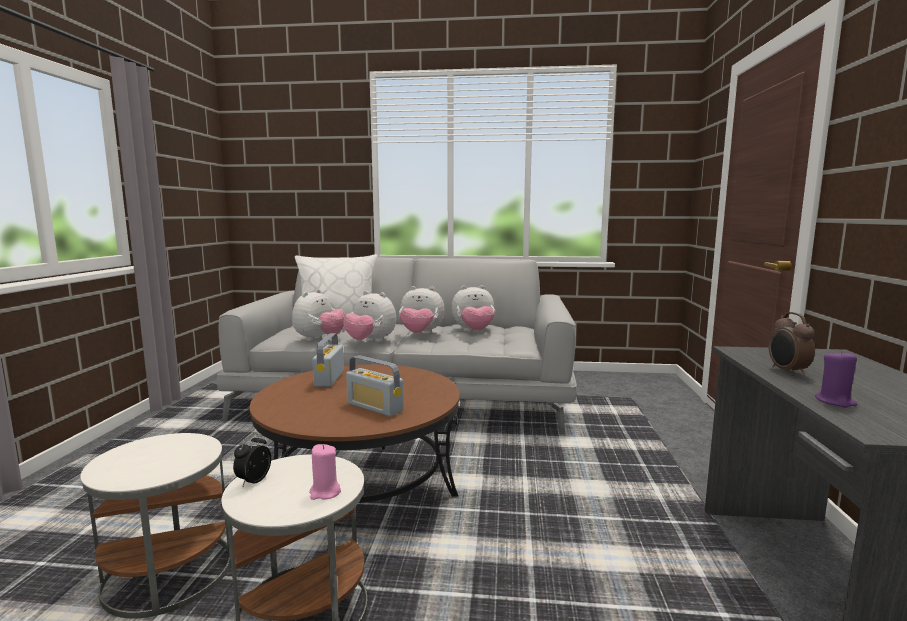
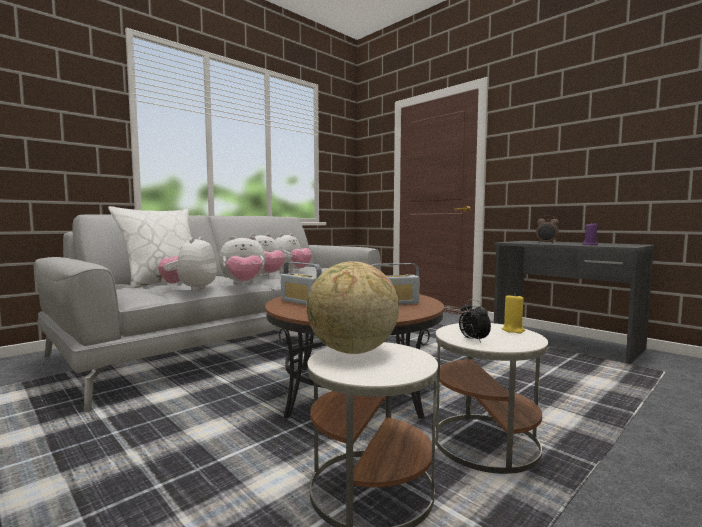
camera: 50 degrees left, 5 degrees down
(170, 444) = (352, 351): none -> globe
(319, 339) = (190, 289): plush toy -> plush toy turned 150 degrees counterclockwise
(325, 492) = (513, 330): pink candle -> yellow candle

